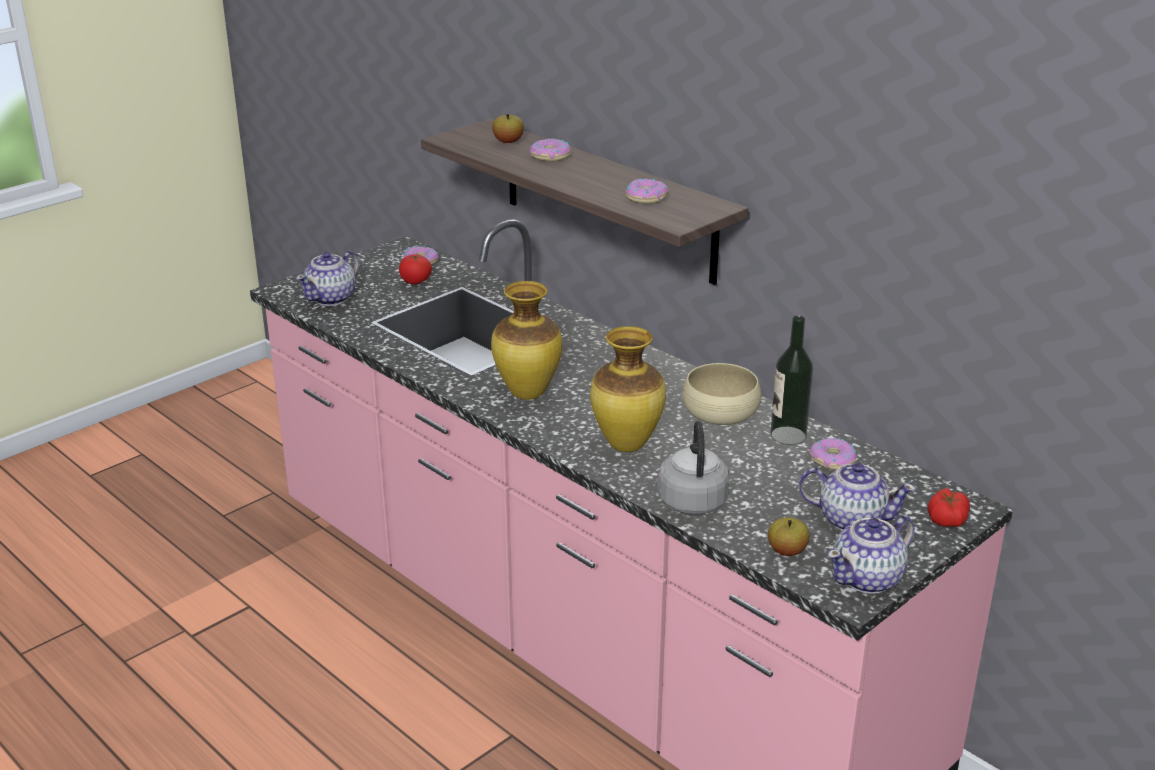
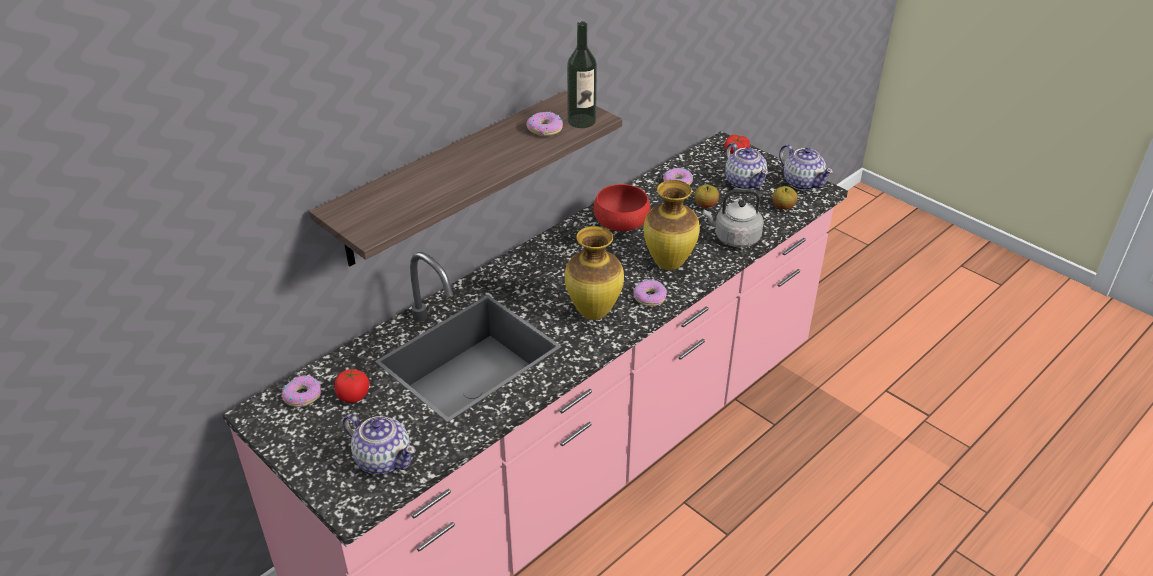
camera: 90 degrees left, 10 degrees up
(508, 142) = (389, 196): apple -> apple (705, 205)
(550, 156) = (437, 173): donut -> donut (650, 297)
(720, 414) = (621, 221): beige bowl -> red bowl
(788, 435) = (648, 196): bottle -> bottle (581, 121)
(851, 519) = (744, 182): teapot -> teapot turned 135 degrees clockwise

